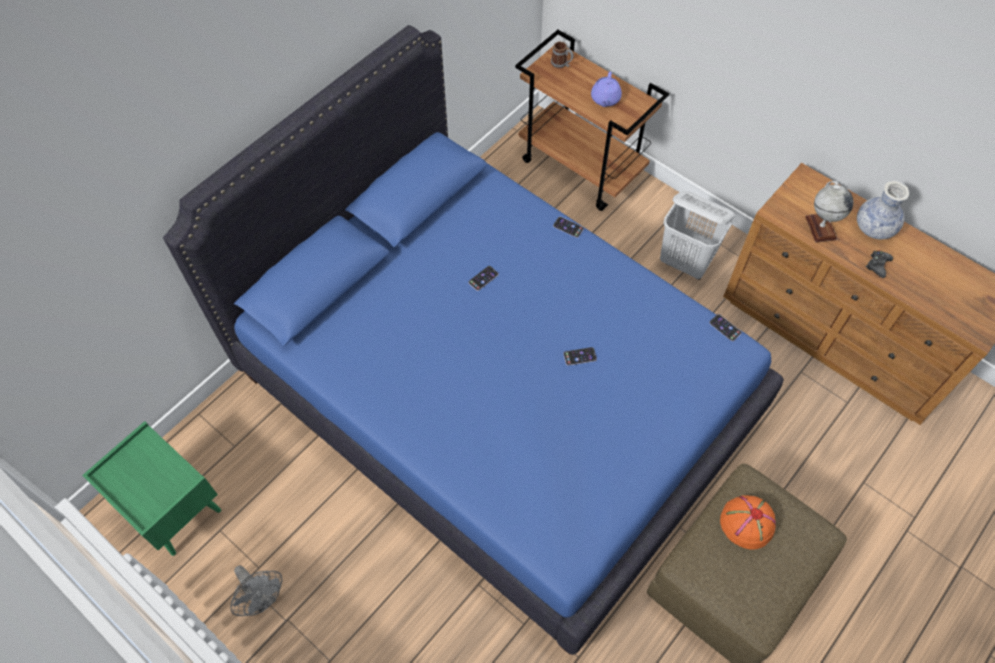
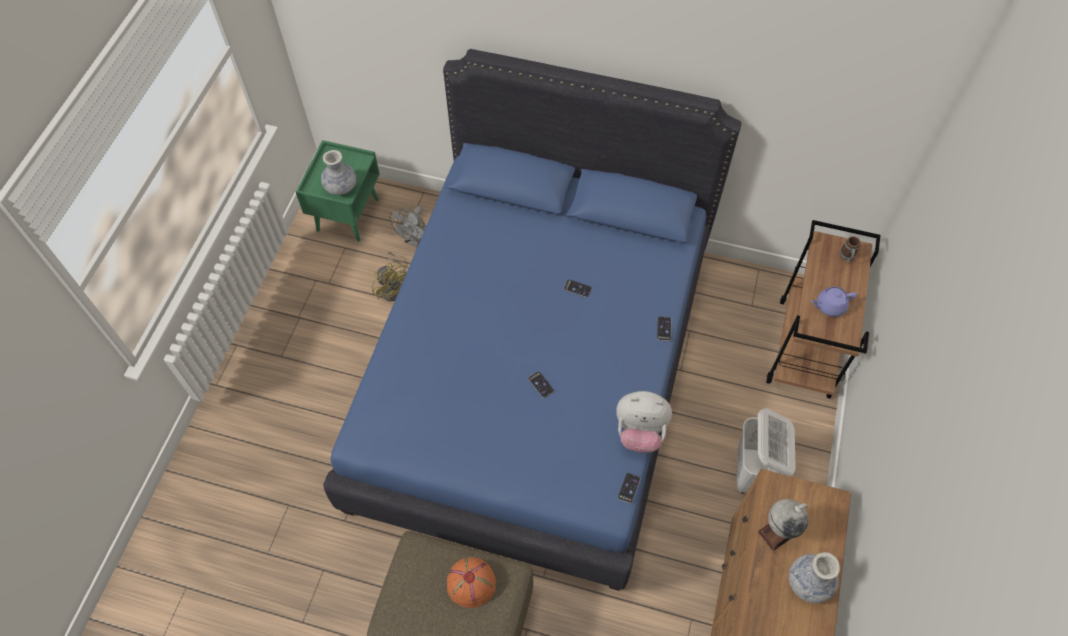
camera: 65 degrees right, 0 degrees up
(169, 479) = (341, 187): none -> vase
(263, 599) = (308, 296): grey fan -> grey fan (414, 239)
(309, 494) = (394, 287): none -> yellow fan
(670, 294) = (640, 432): none -> plush toy
(877, 265) = (763, 597): black game controller -> none

